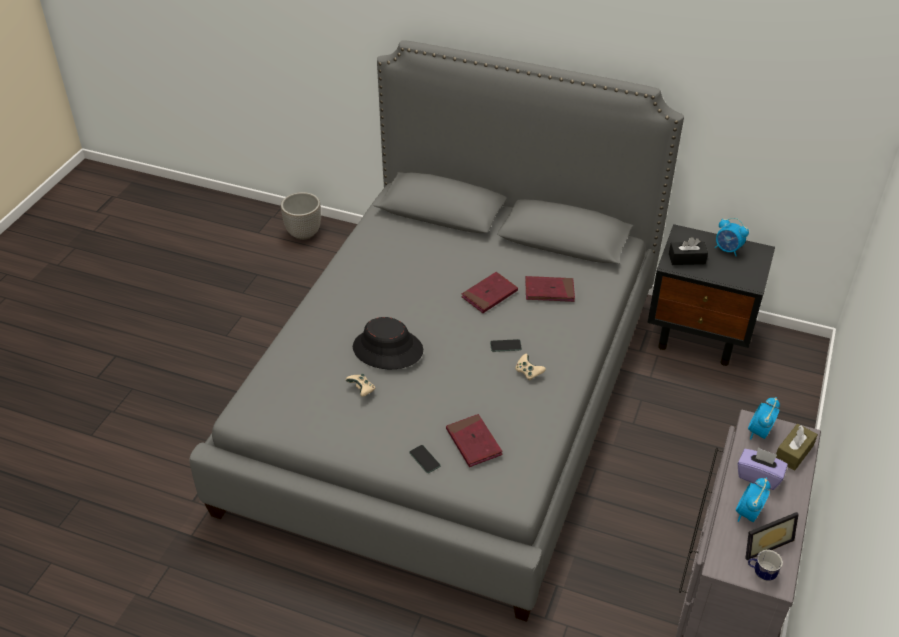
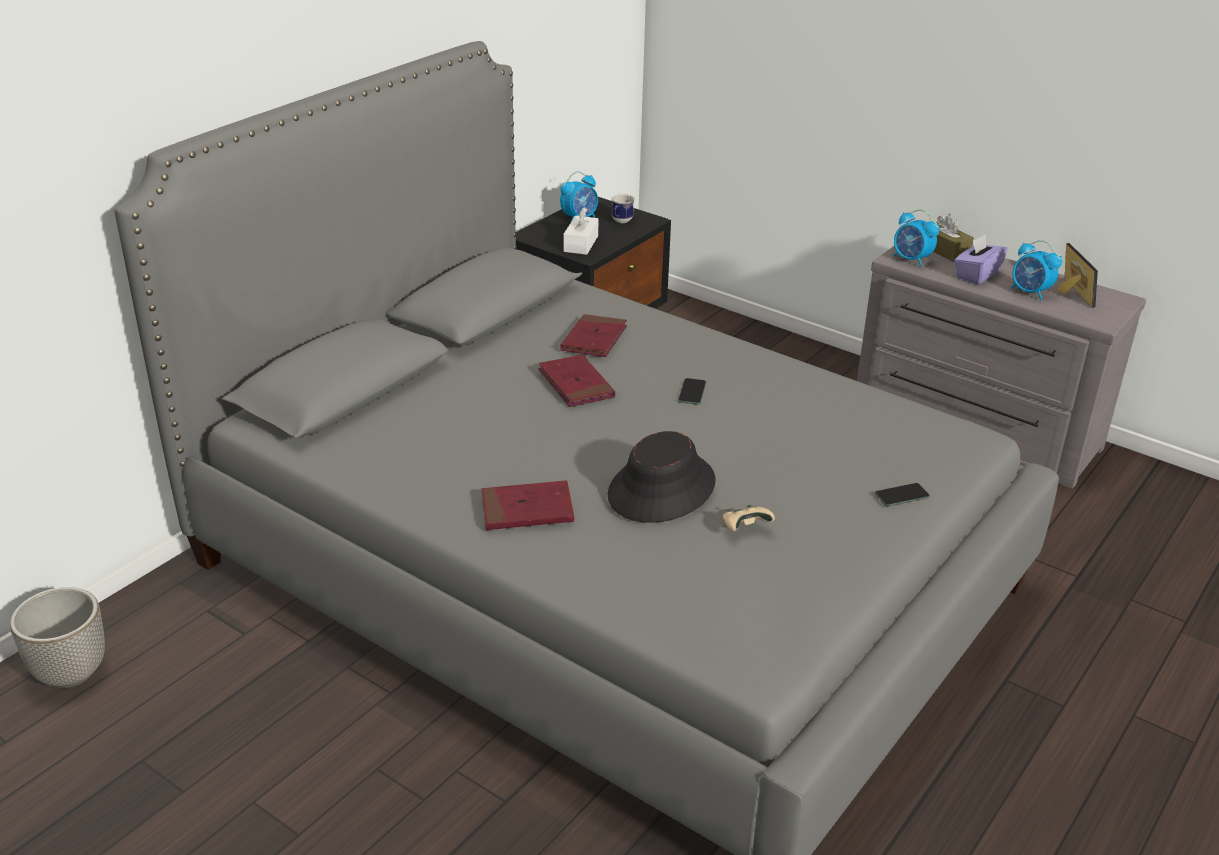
camera: 75 degrees left, 10 degrees down
(473, 442) = (876, 450): red book -> red book (527, 510)
(528, 372) = (752, 385): beige game controller -> none
(687, 259) = (581, 244): black tissue box -> white tissue box
(760, 574) = (1112, 305): mug -> mug (620, 221)

